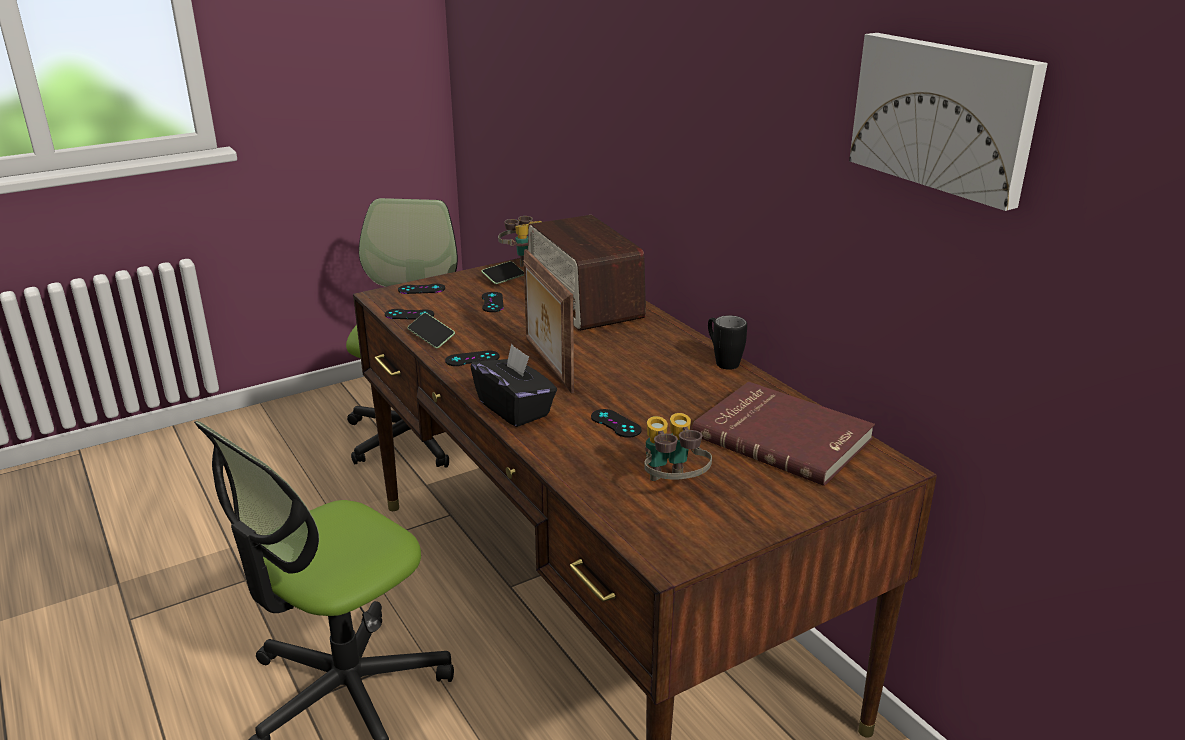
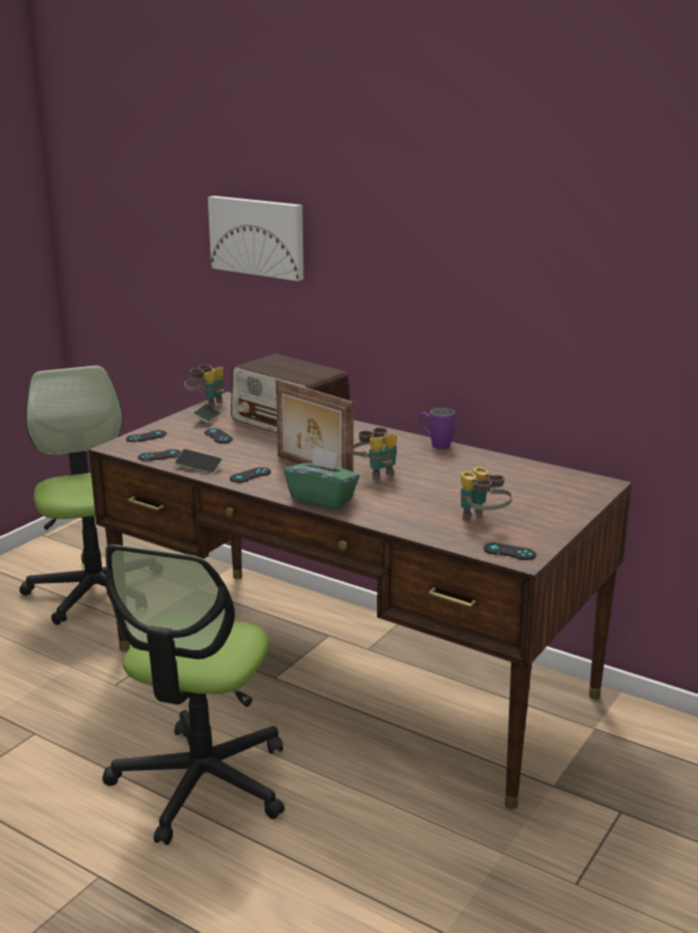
camera: 25 degrees left, 5 degrees down
(515, 409) = (322, 499): black tissue box -> green tissue box
(612, 386) = (376, 473): none -> binoculars
(615, 423) = (404, 494): black game controller -> black game controller (509, 552)
(722, 361) = (435, 444): black mug -> purple mug
(783, 436) = (522, 480): red book -> none
(945, 116) = (608, 238): picture -> picture (258, 236)

